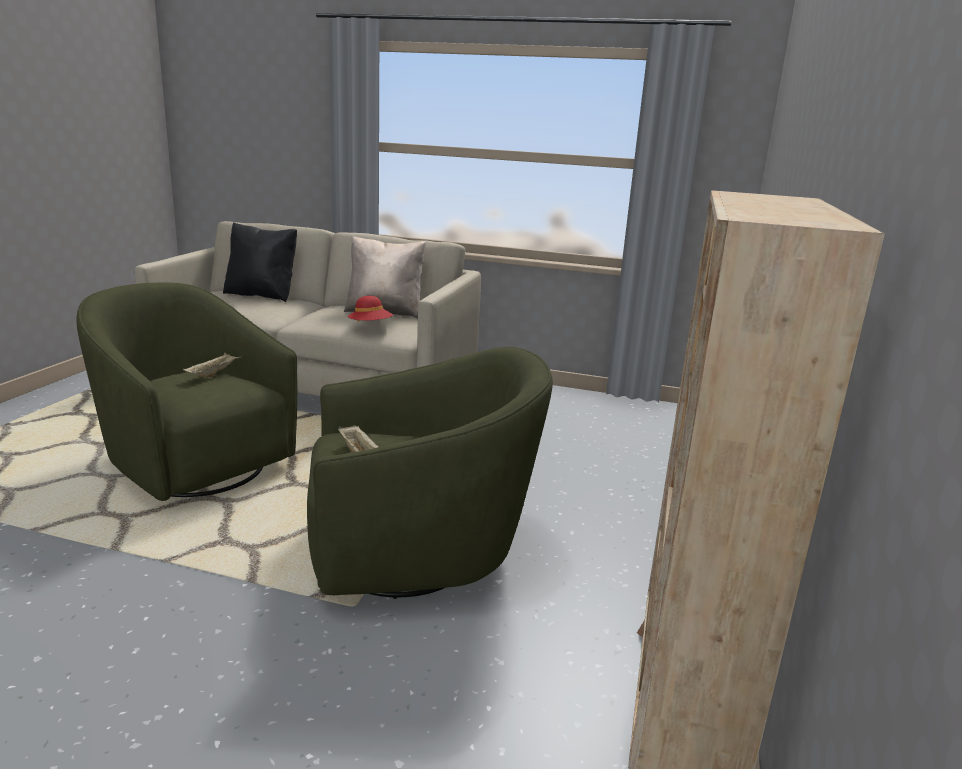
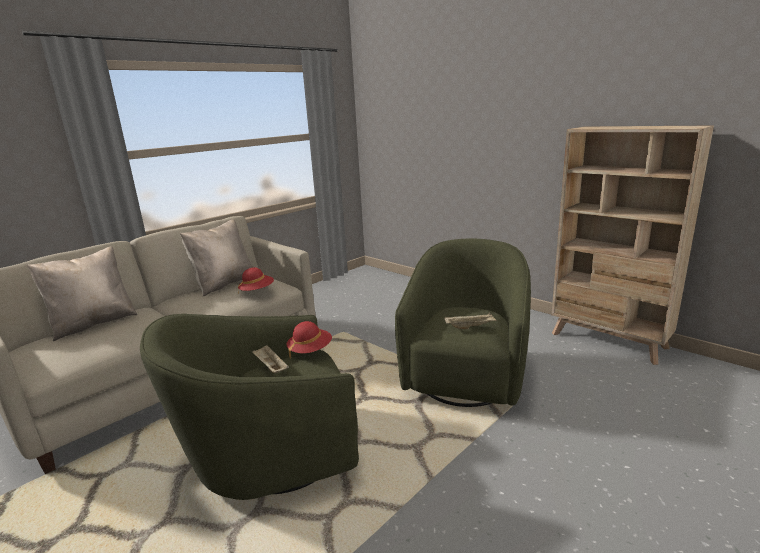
camera: 60 degrees left, 0 degrees up
(256, 382) = (310, 350): none -> red hat
(262, 295) = (93, 323): black pillow -> beige pillow

